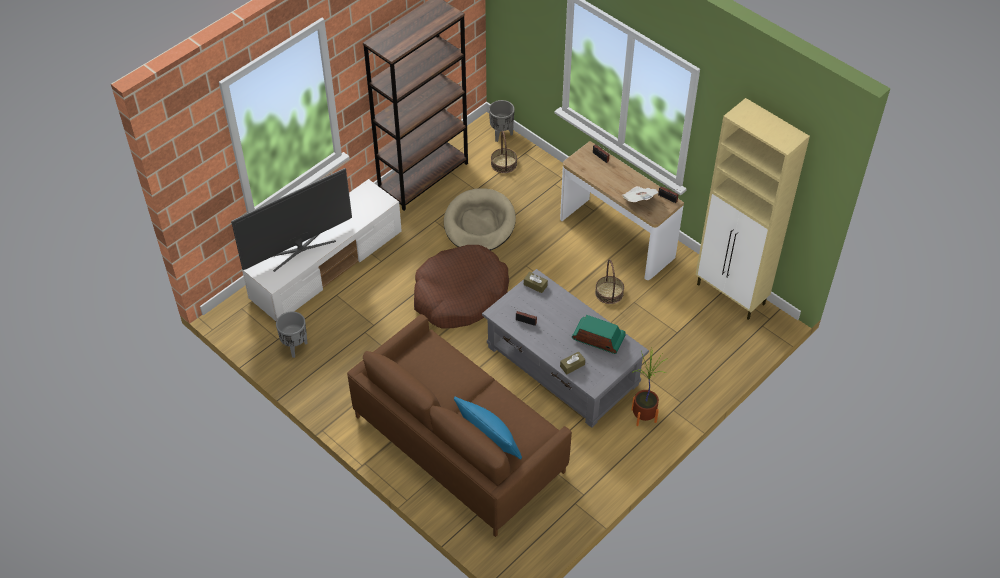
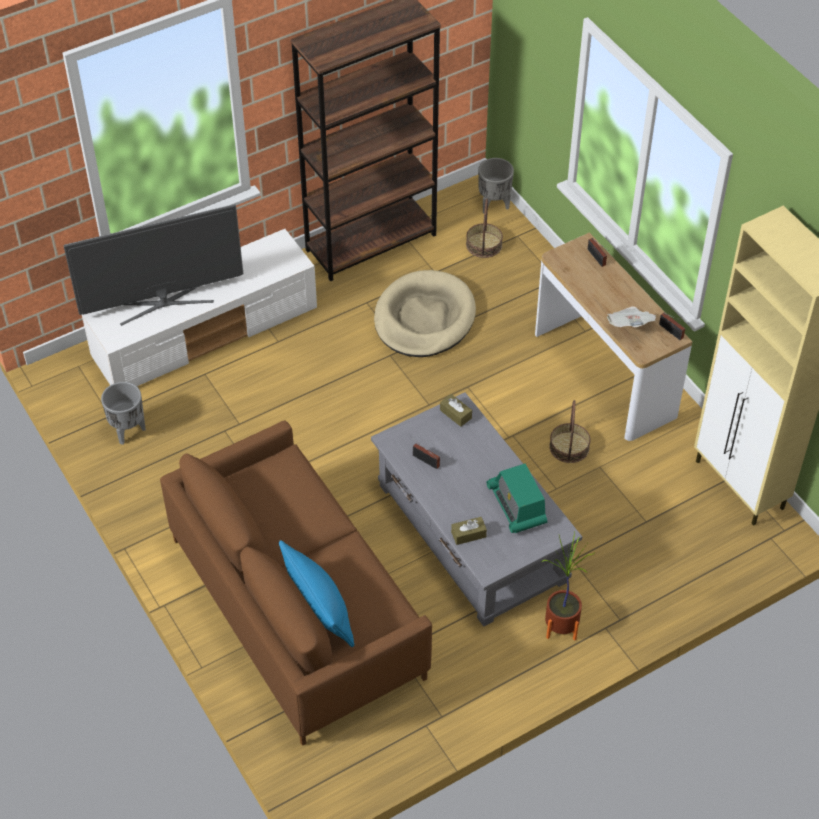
camera: 15 degrees right, 0 degrees up
(460, 295) = (366, 408): brown dog bed -> none
(598, 339) = (517, 506): radio -> radio turned 150 degrees counterclockwise

